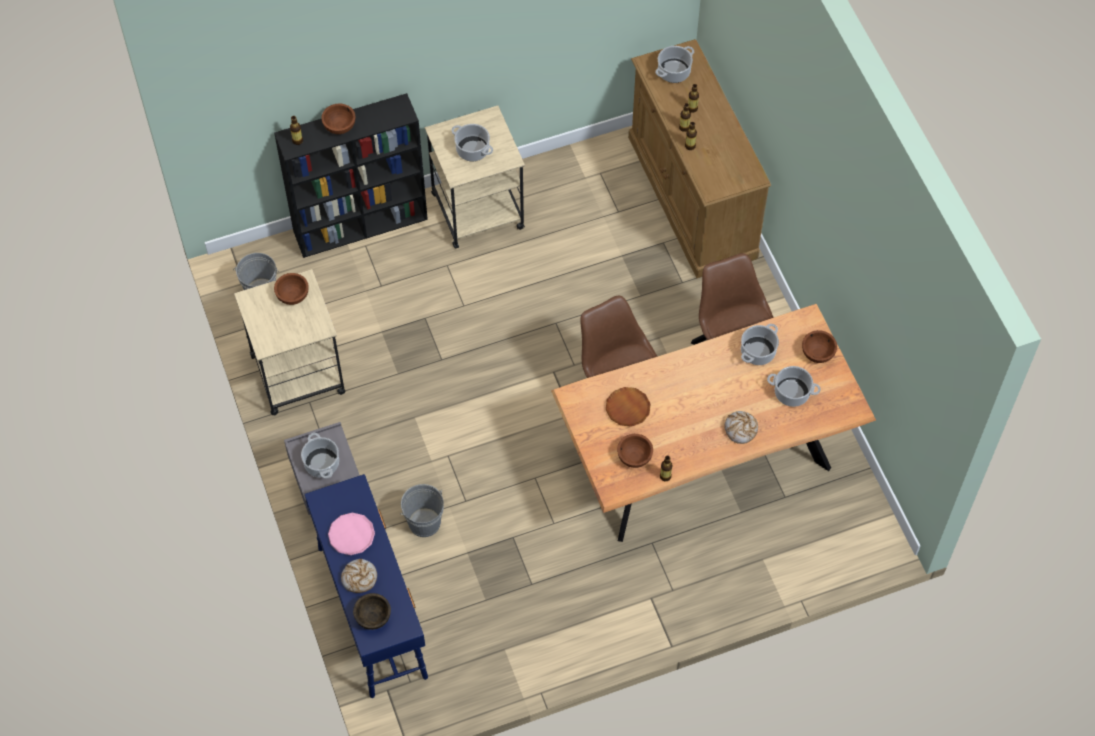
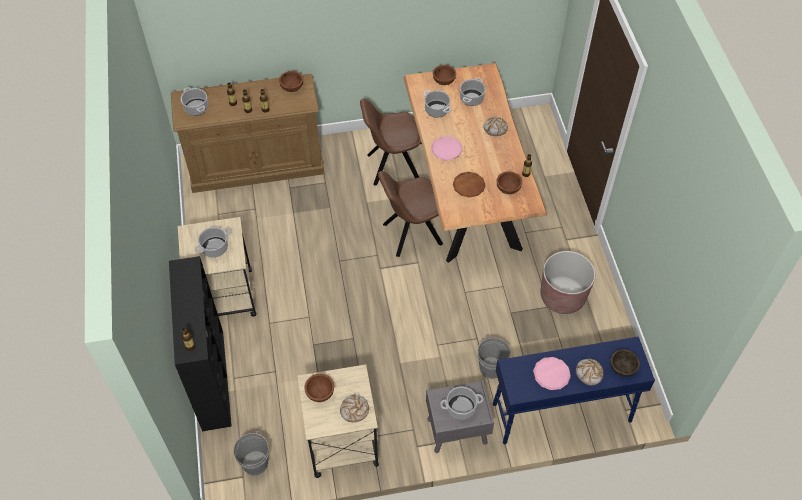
camera: 80 degrees left, 5 degrees down
(275, 333) = (354, 410): none -> bread
(339, 126) = (186, 313): brown bowl -> brown bowl (292, 87)
(551, 600) = (562, 297): none -> brown planter
(686, 373) = (446, 150): none -> pink plate

